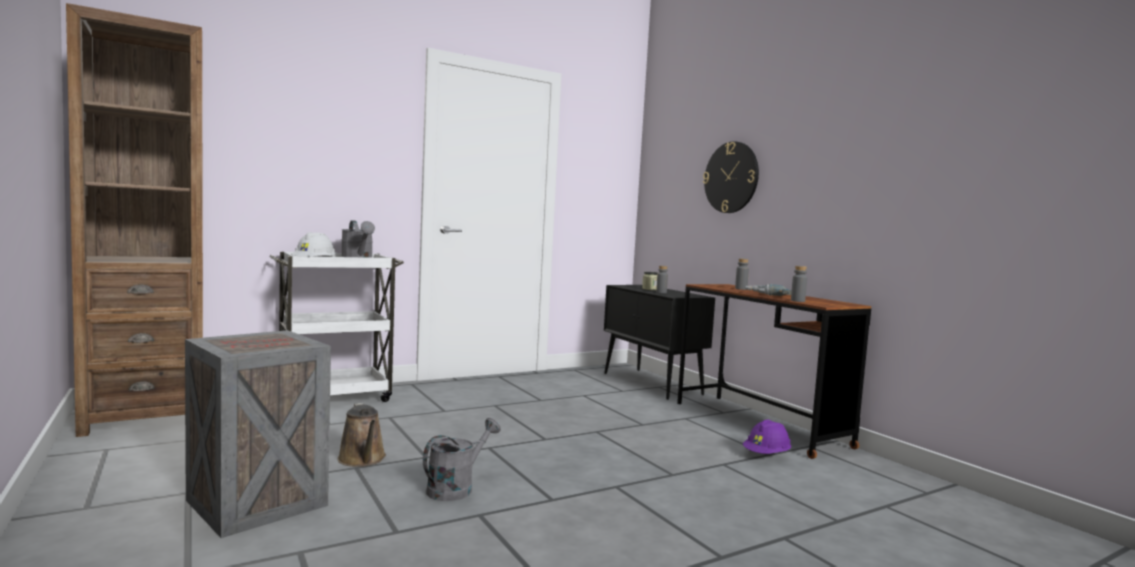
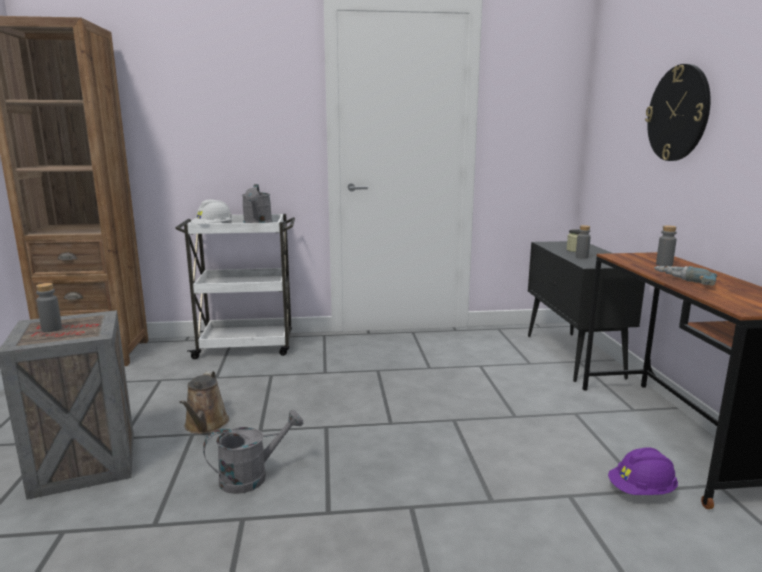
camera: 25 degrees right, 10 degrees up
(797, 301) = (714, 297): grey bottle -> grey bottle (52, 329)

